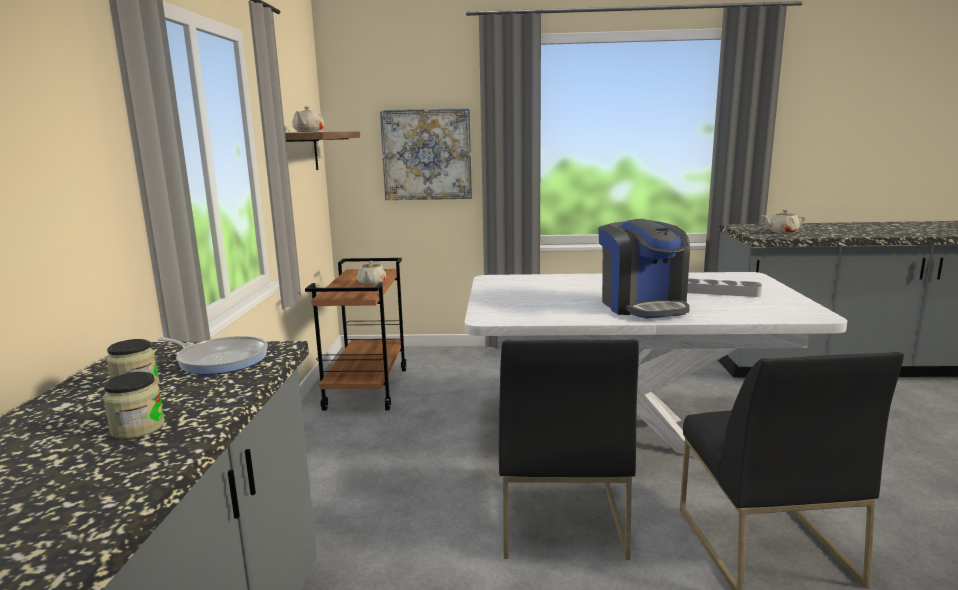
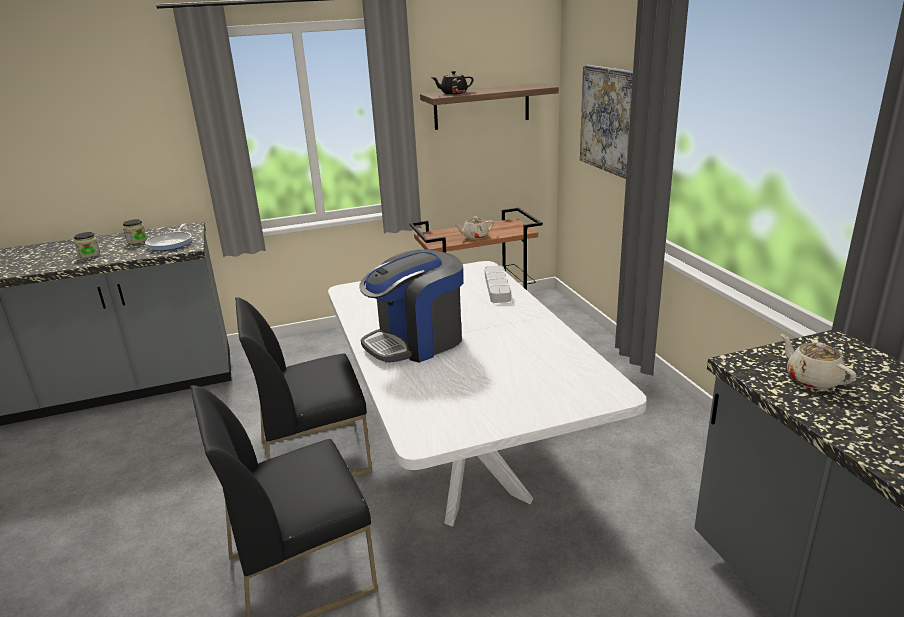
camera: 70 degrees right, 10 degrees up
(308, 131) = (453, 93): beige teapot -> black teapot
(719, 292) = (501, 376): grey tray -> grey tray (497, 287)

